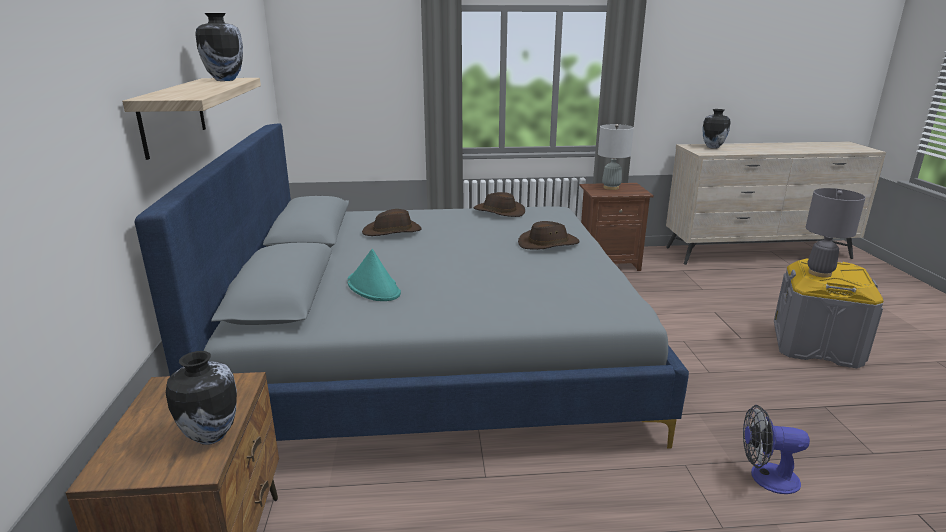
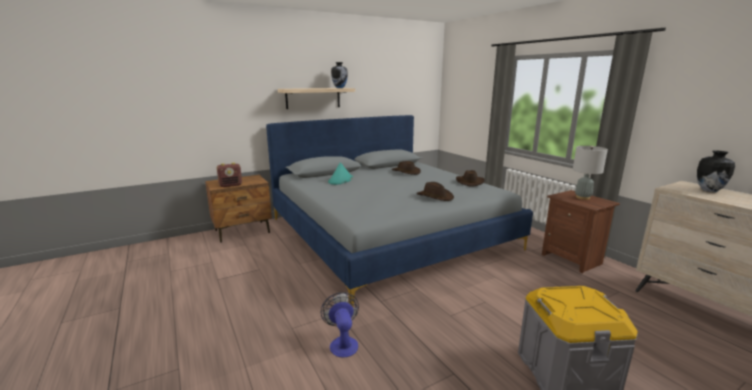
camera: 65 degrees right, 5 degrees down
(211, 436) = (231, 185): vase -> radio
(819, 273) = (561, 294): grey table lamp -> none

